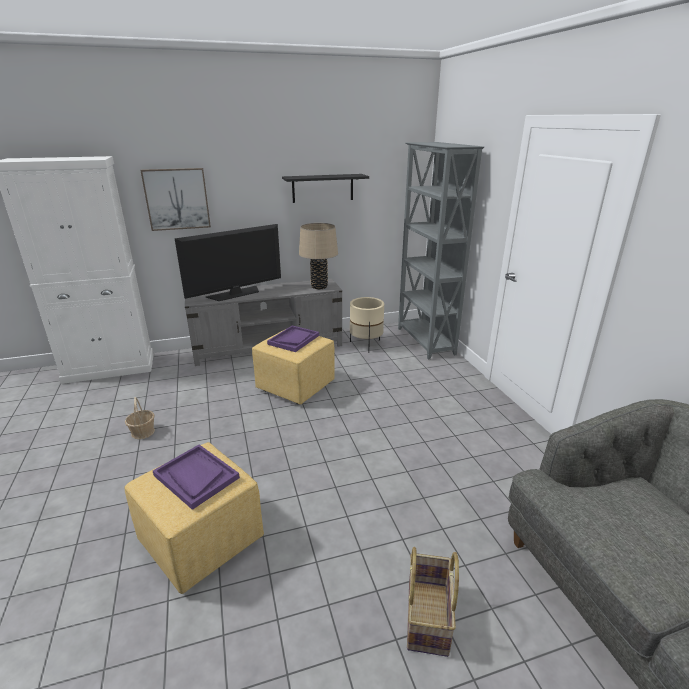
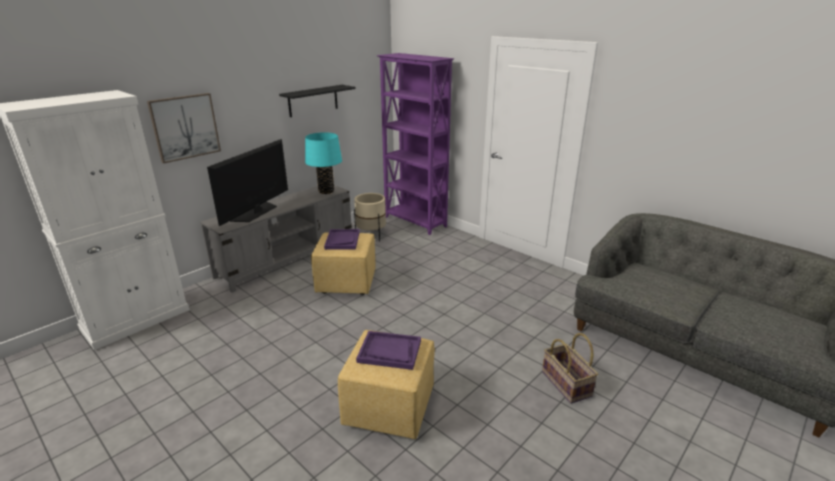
camera: 30 degrees left, 0 degrees up
(143, 432) = (246, 358): basket -> none
(319, 287) = (326, 191): beige table lamp -> turquoise table lamp
(425, 341) = (415, 222): grey bookcase -> purple bookcase

